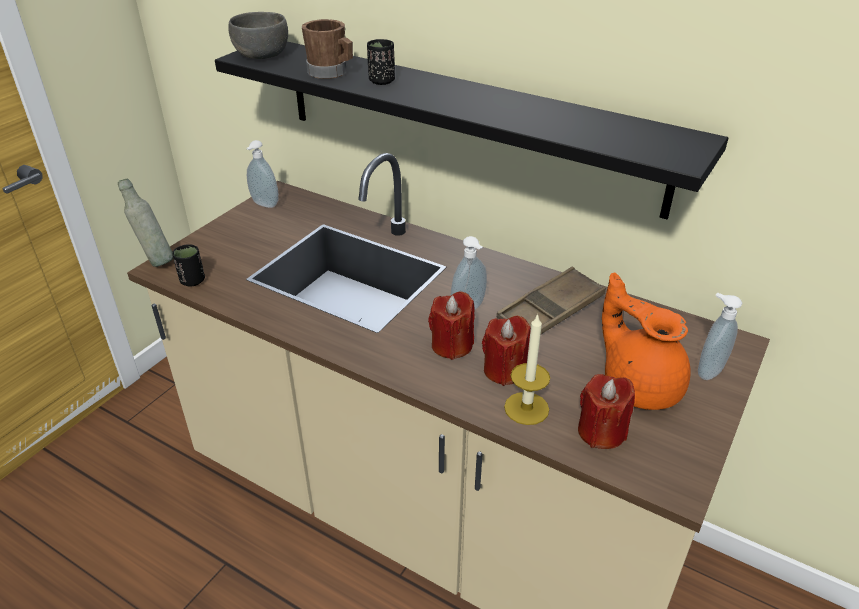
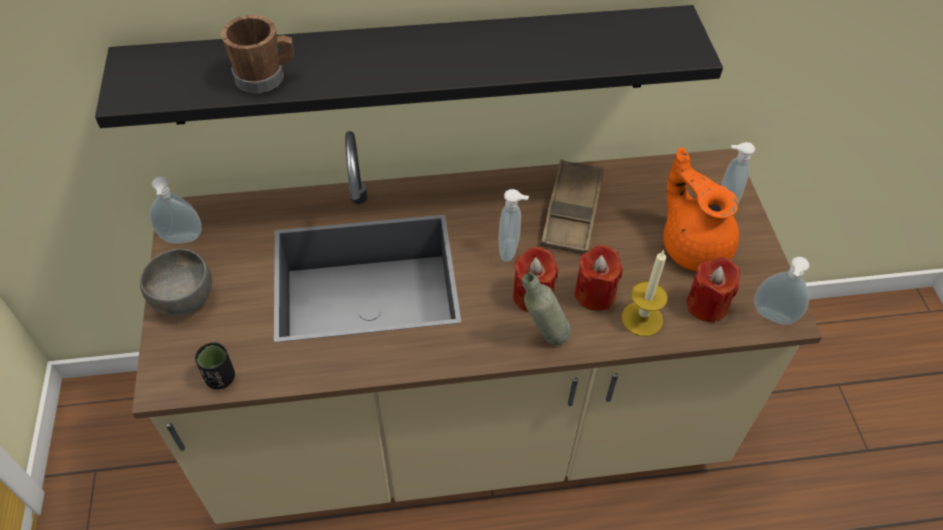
camera: 40 degrees left, 15 degrees up
(156, 261) = (148, 380): grey bottle -> grey bottle (542, 338)
(262, 55) = (146, 82): grey bowl -> grey bowl (184, 297)
(381, 81) = (334, 66): black cup -> none
(639, 384) = (693, 245): orange teapot -> orange teapot turned 45 degrees clockwise
(660, 478) = (772, 318): none -> soap dispenser

